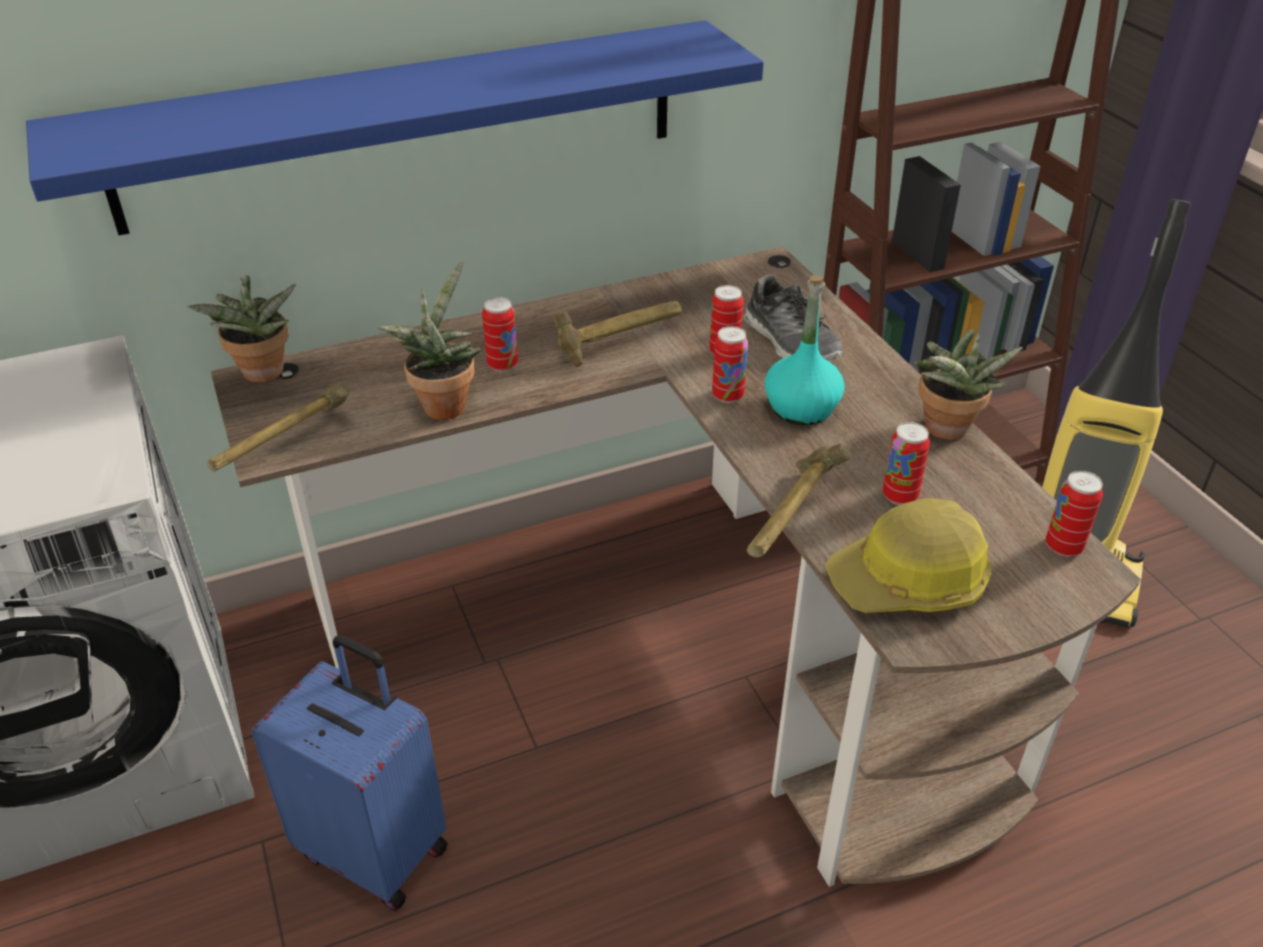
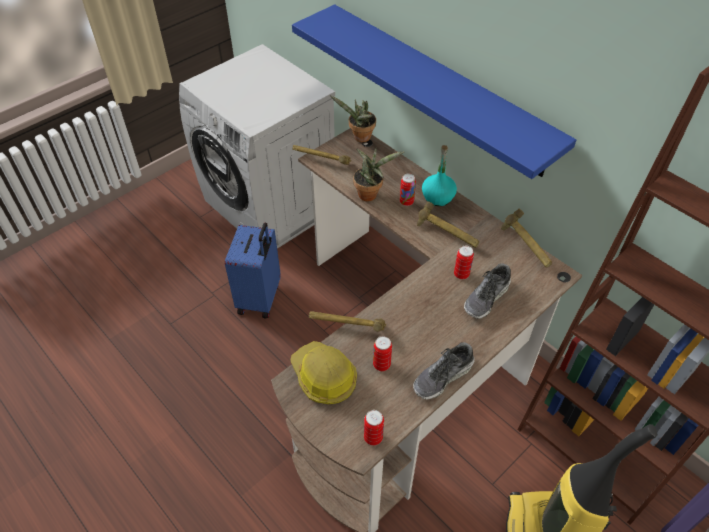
camera: 70 degrees right, 10 degrees up
(697, 275) = (525, 247): none -> hammer
(728, 396) = (426, 284): can -> none
(801, 408) = (431, 314): turquoise bottle -> turquoise bottle (438, 197)
(946, 432) = (443, 377): potted plant -> shoe

